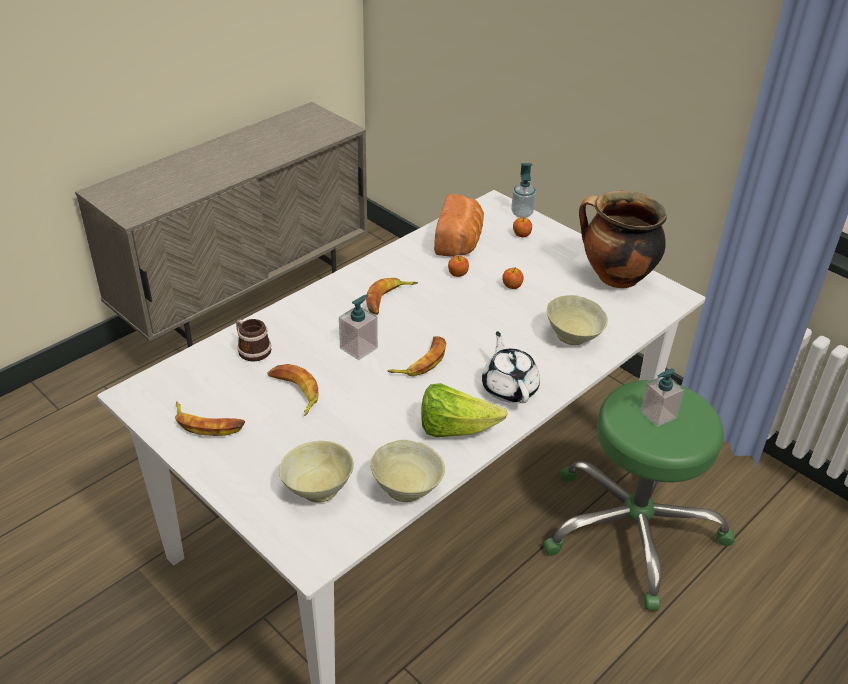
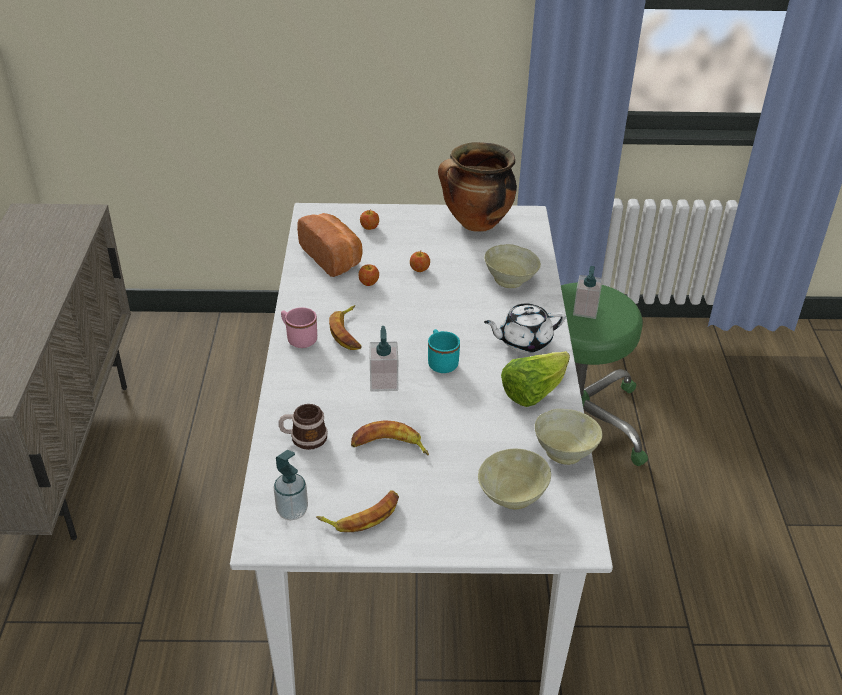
camera: 45 degrees left, 0 degrees up
(349, 283) = (298, 338): none -> pink mug
(421, 361) = (441, 362): banana -> turquoise mug
(509, 387) = (523, 341): white teapot -> white teapot turned 45 degrees counterclockwise
(522, 213) = (345, 211): soap dispenser -> soap dispenser (292, 511)

